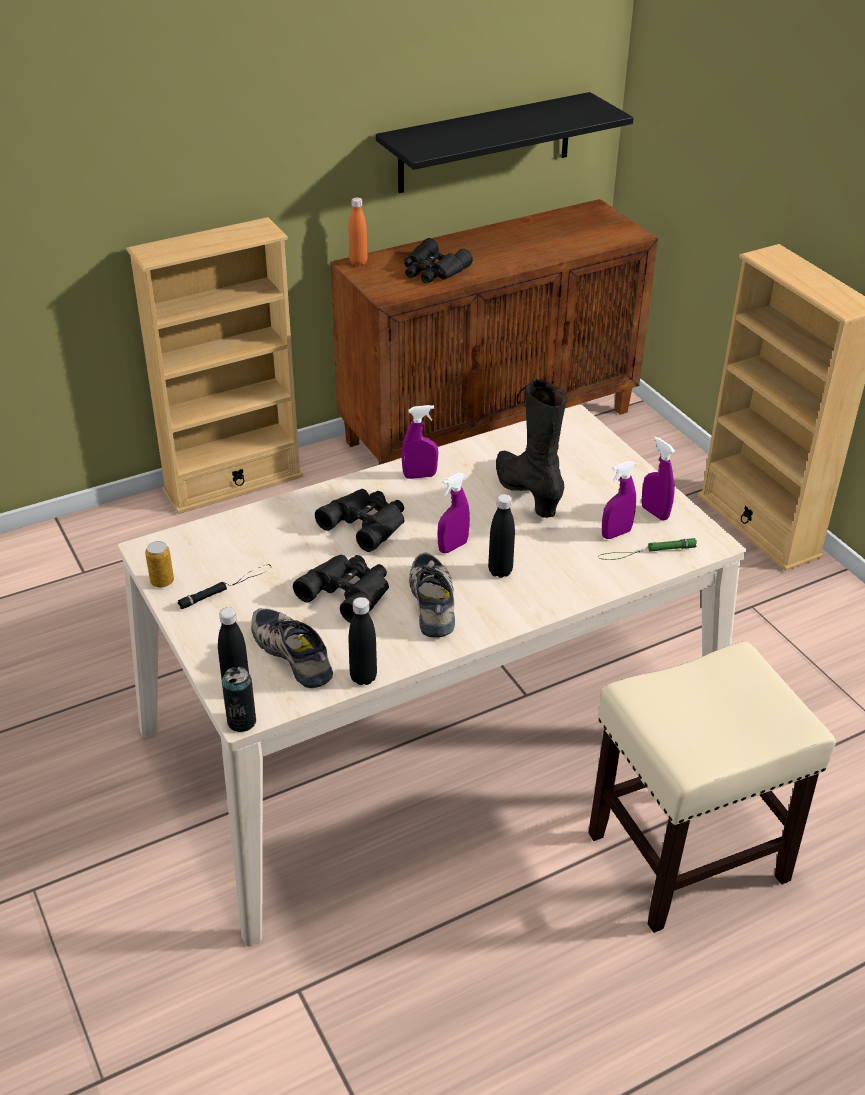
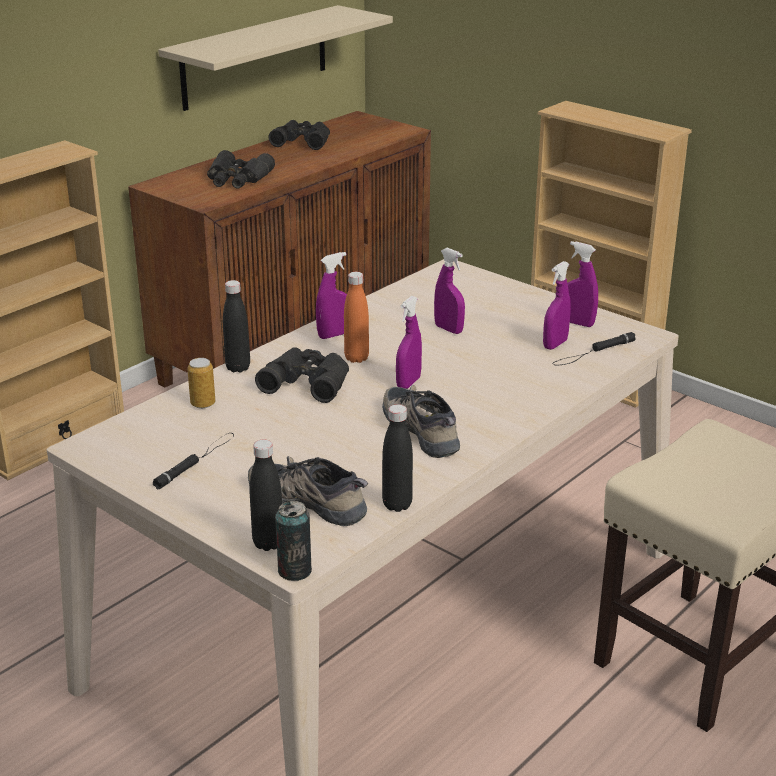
camera: 20 degrees left, 10 degrees down
(162, 581) = (120, 470): can -> can (203, 404)
(348, 591) = (329, 438): black binoculars -> black binoculars (303, 141)
(358, 262) = (158, 183): orange bottle -> orange bottle (356, 358)
(485, 143) = (255, 57): black shelf -> beige shelf
(500, 571) = (469, 393): black bottle -> black bottle (238, 368)
(527, 492) = (448, 329): black boot -> purple spray bottle
(646, 552) = (593, 352): green flashlight -> black flashlight

